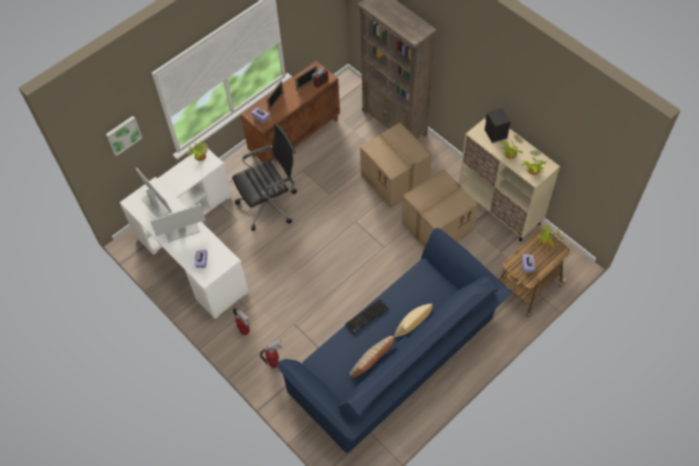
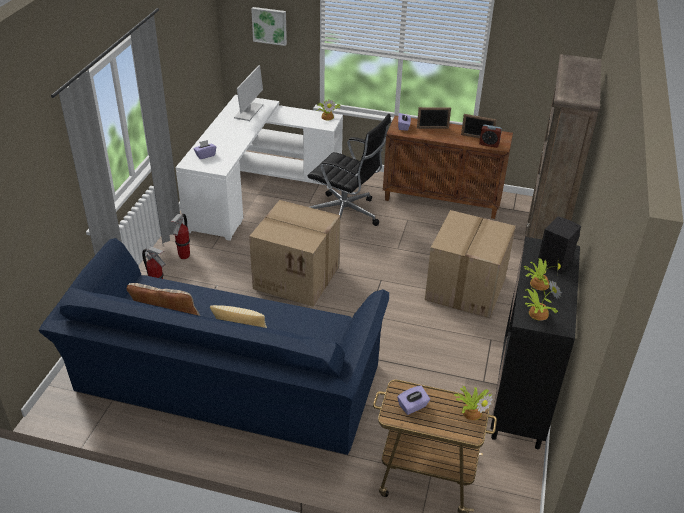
camera: 55 degrees right, 20 degrees down
(181, 231) = (231, 133): monitor -> none
(366, 317) = (231, 299): keyboard -> none
(437, 226) = (437, 348): cardboard box -> cardboard box (298, 277)
(500, 208) = (521, 397): beige cabinet -> black cabinet

